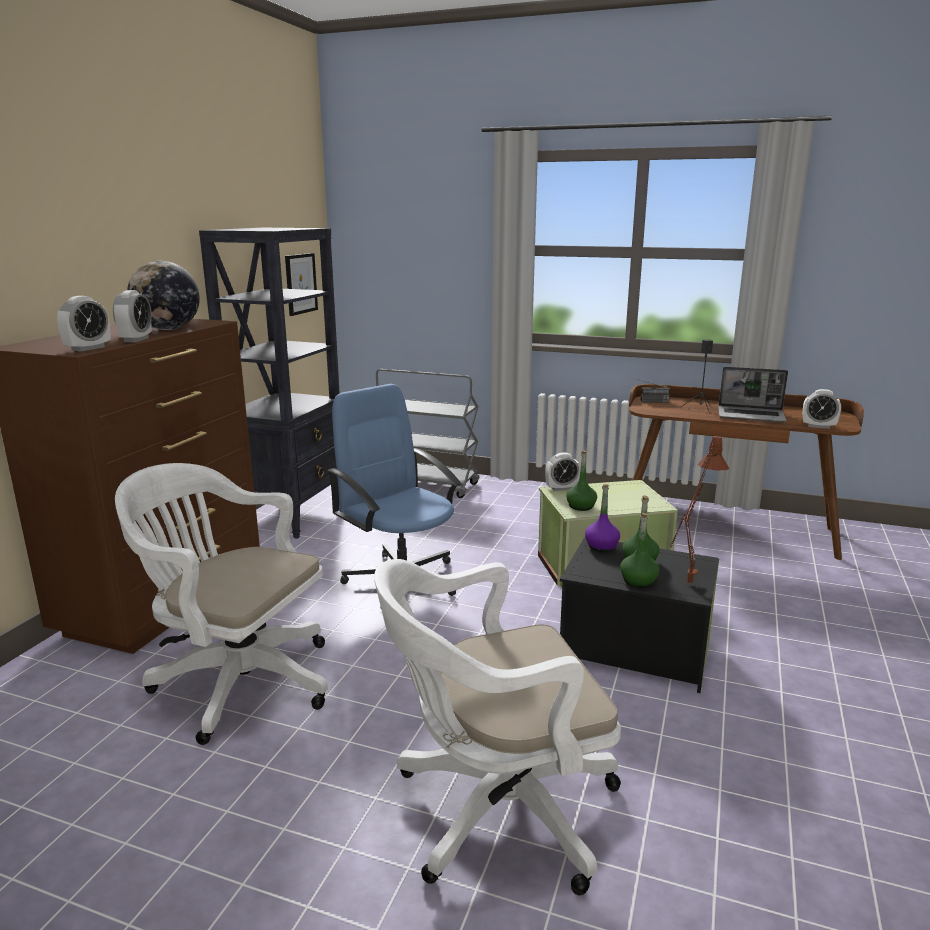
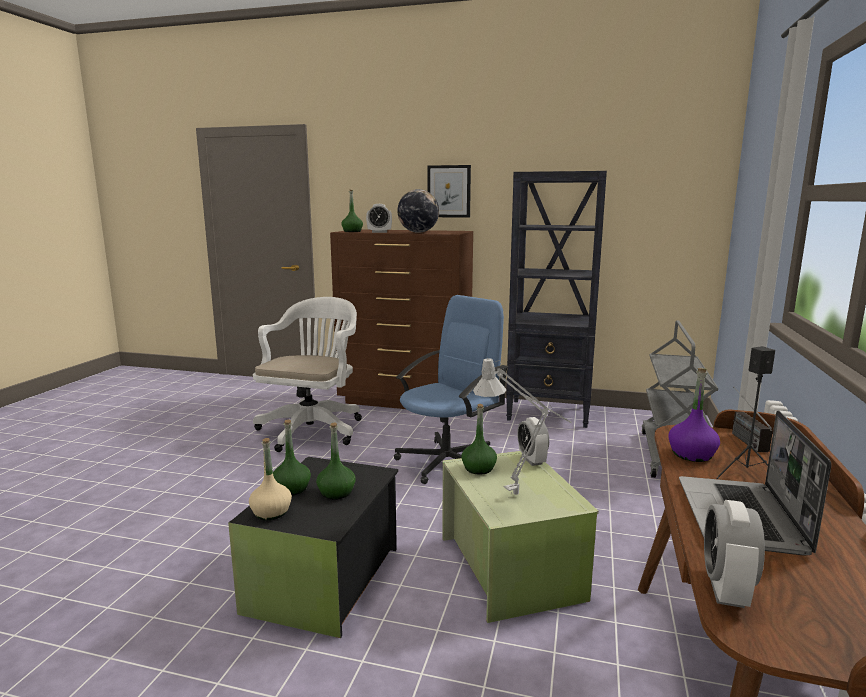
camera: 85 degrees right, 5 degrees down
(88, 348) = (352, 231): alarm clock -> green bottle
(300, 283) = (665, 228): picture -> picture (449, 191)
(495, 811) = (154, 509): white office chair -> none
(601, 546) = (372, 475): purple bottle -> purple bottle (691, 454)
(622, 496) = (522, 493): none -> grey table lamp
(686, 587) = (271, 512): brown table lamp -> beige bottle

